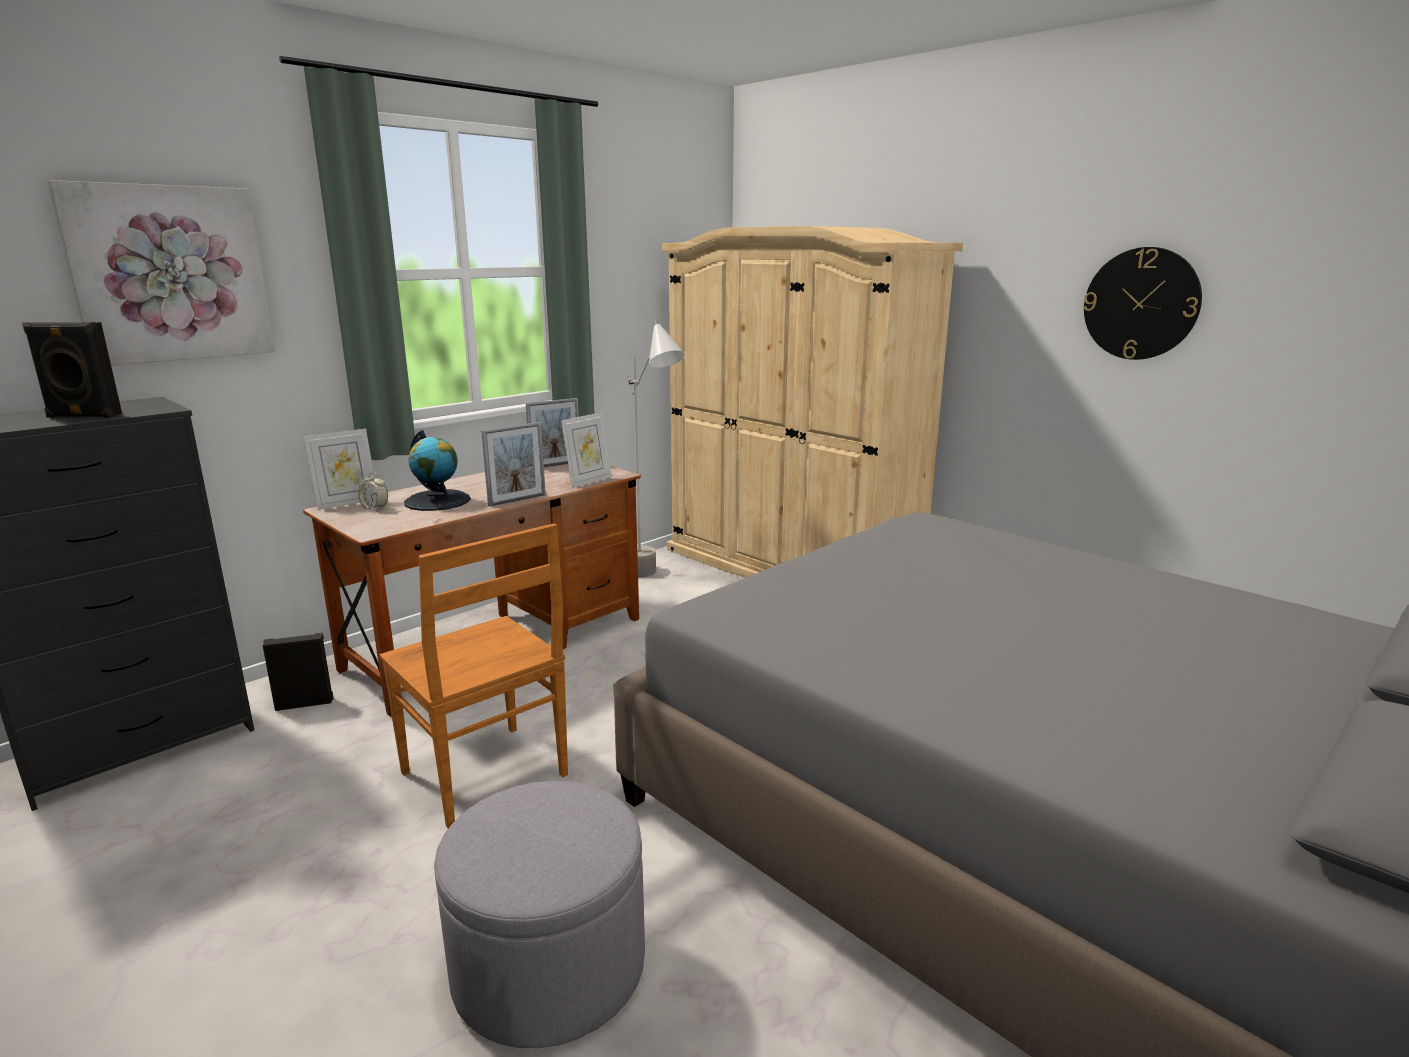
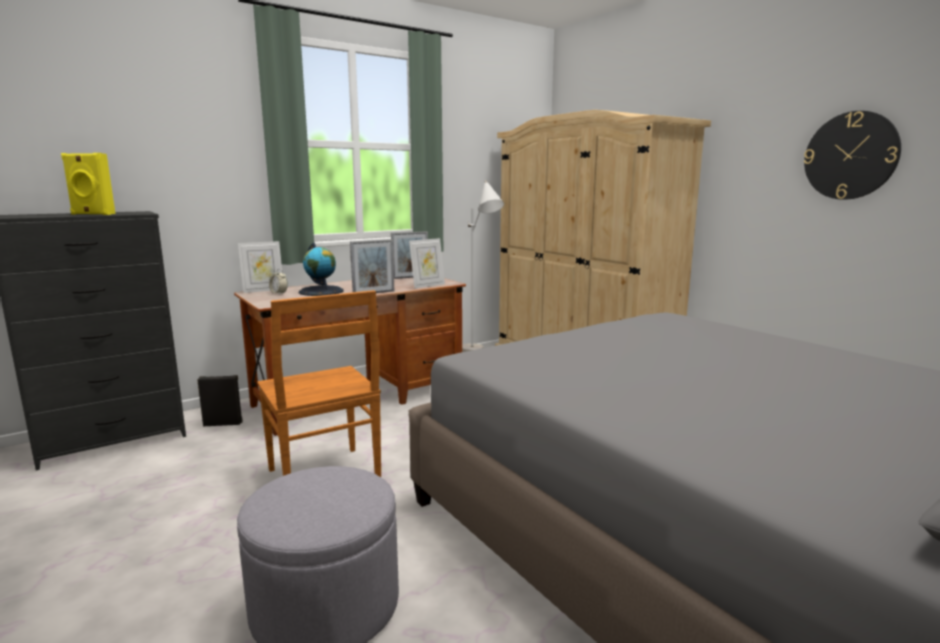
camera: 10 degrees right, 5 degrees down
(83, 416) = (92, 214): black speaker -> yellow speaker
(170, 274) = (161, 133): picture -> none

